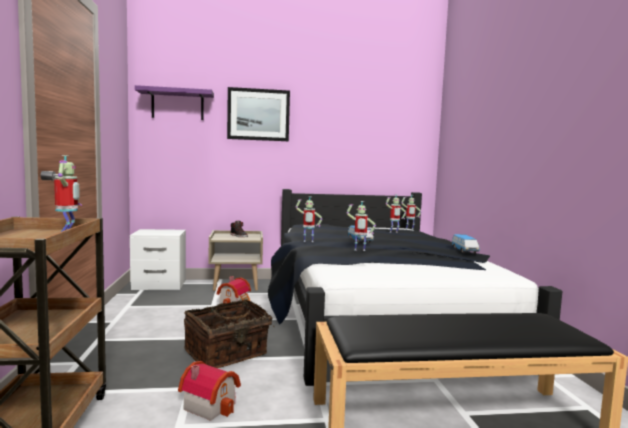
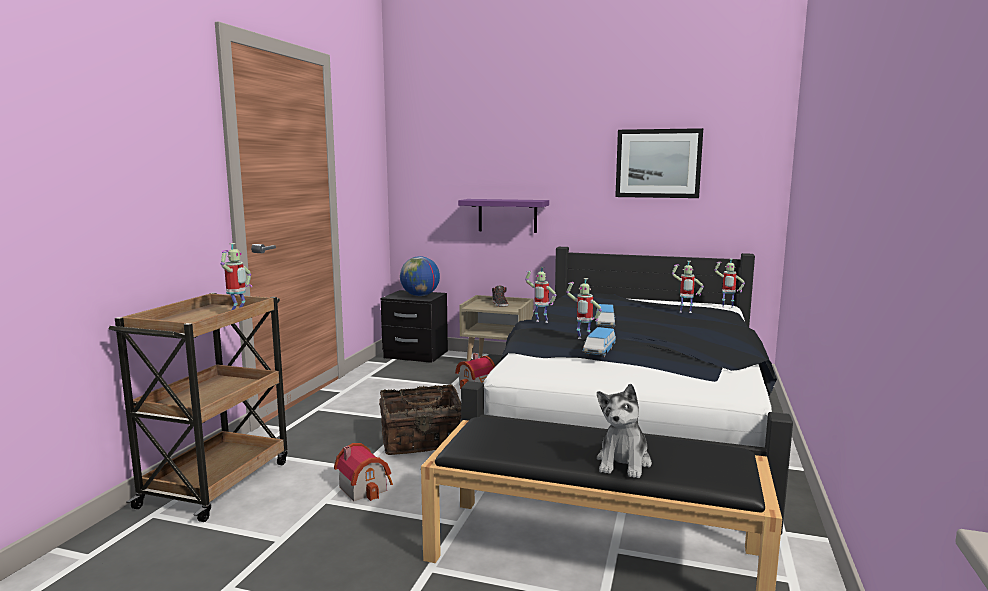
camera: 25 degrees right, 5 degrees up
(159, 285) = (415, 355): white nightstand -> black nightstand
(165, 232) = (420, 295): none -> globe
(177, 105) = (436, 145): purple shelf -> purple shelf (507, 215)
(258, 114) = (529, 152): picture -> picture (658, 163)
(464, 251) = (734, 350): toy car -> toy car (599, 352)
(495, 334) = (623, 462): none -> plush toy

